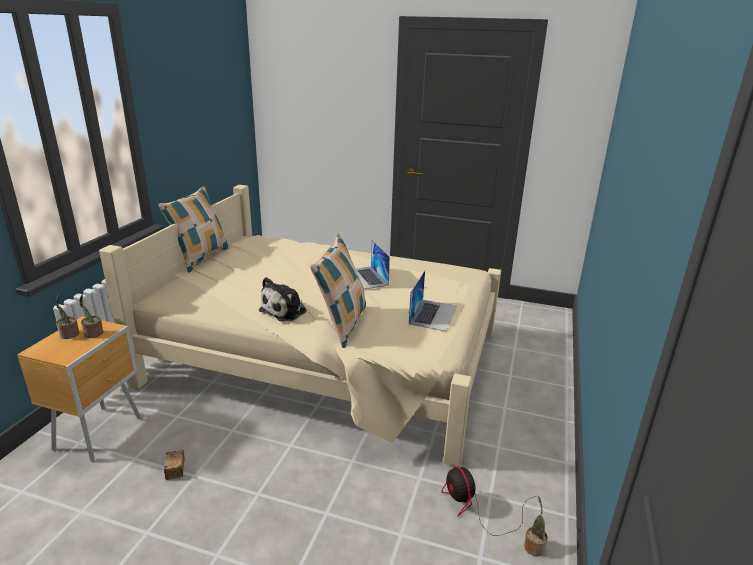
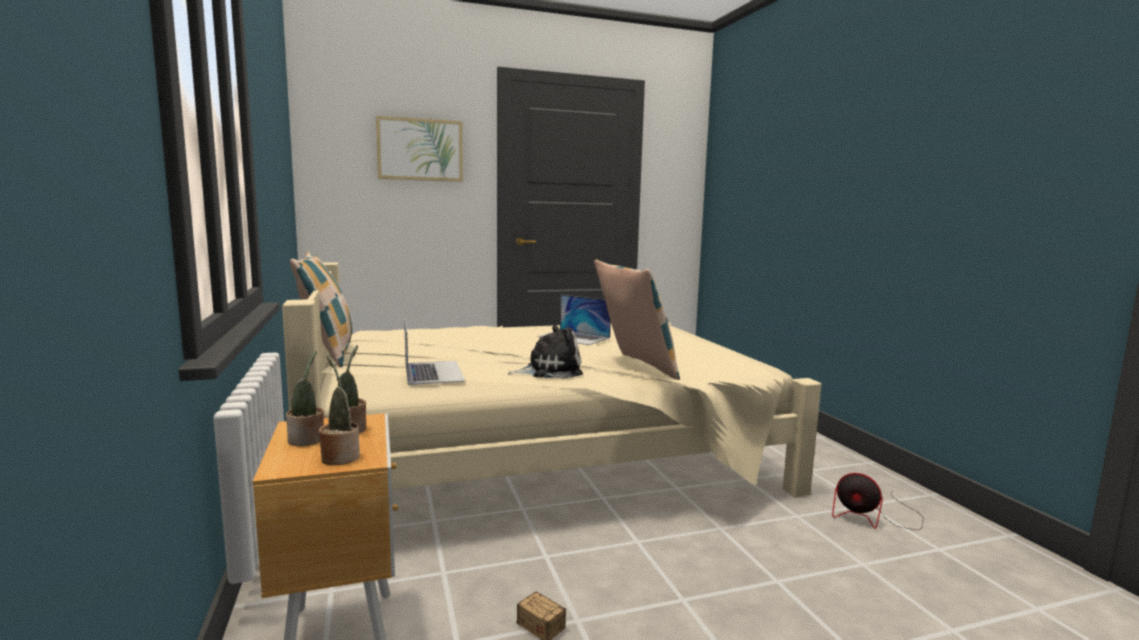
camera: 35 degrees left, 15 degrees down
(285, 310) = (550, 371): plush toy -> plush toy turned 105 degrees counterclockwise
(335, 91) = (420, 150): none -> picture
(433, 314) = (695, 347): laptop -> laptop (433, 372)
(534, 546) = (951, 523): potted plant -> potted plant (339, 457)

